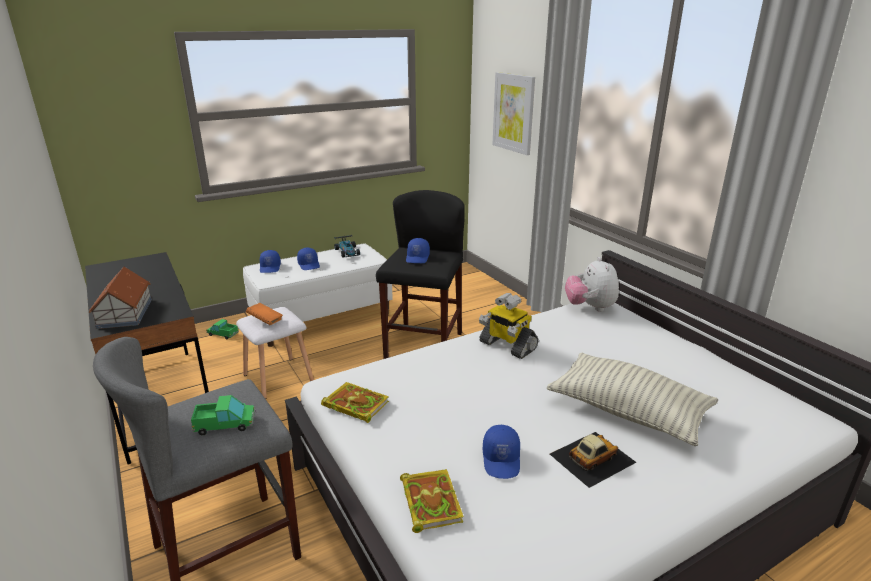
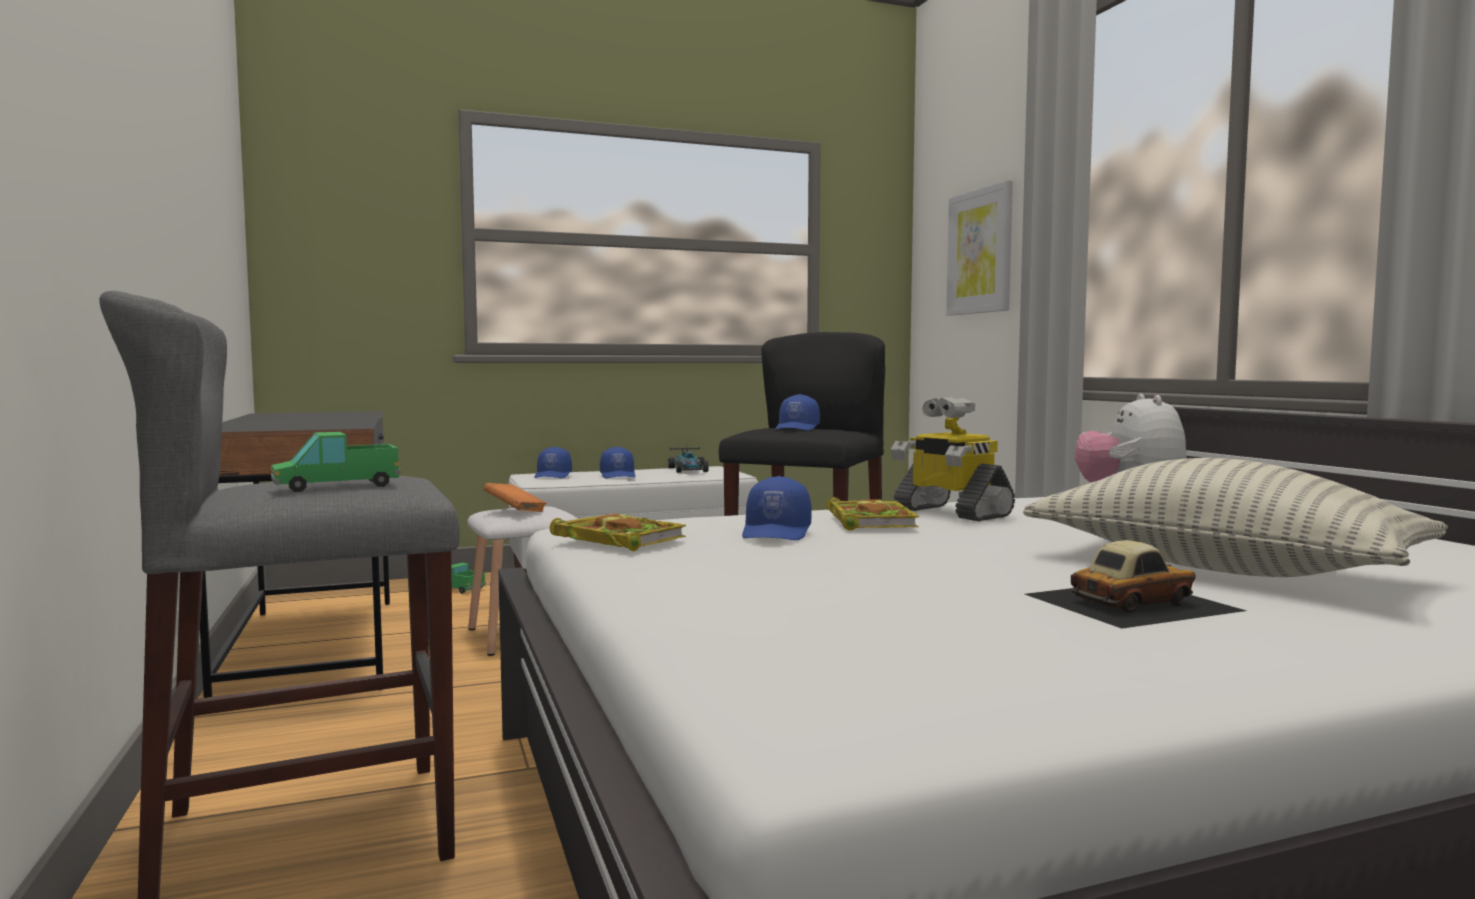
camera: 10 degrees right, 20 degrees down
(124, 313) = (266, 425): toy house -> none
(225, 424) = (336, 486): toy truck -> toy truck turned 150 degrees clockwise
(429, 501) = (719, 620): book -> book (869, 520)
(502, 460) = (908, 594): blue cap -> blue cap (777, 533)

